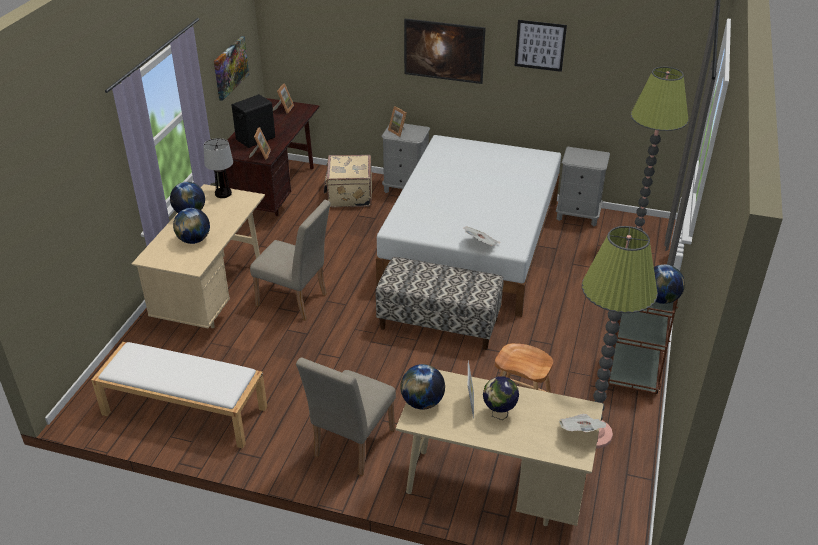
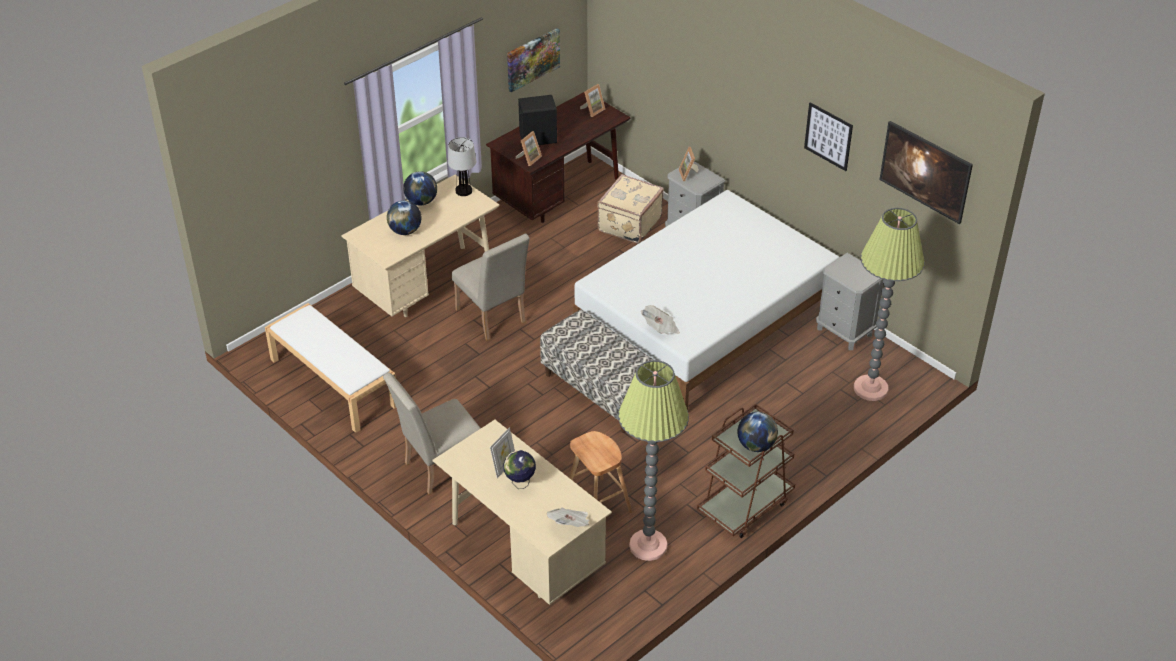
camera: 30 degrees right, 5 degrees up
(422, 402) = (469, 449): globe -> none
(443, 64) = (742, 120): picture -> picture (922, 186)

